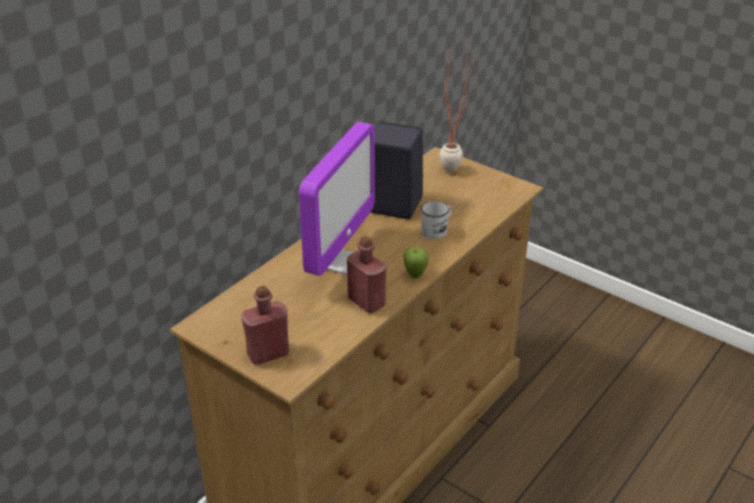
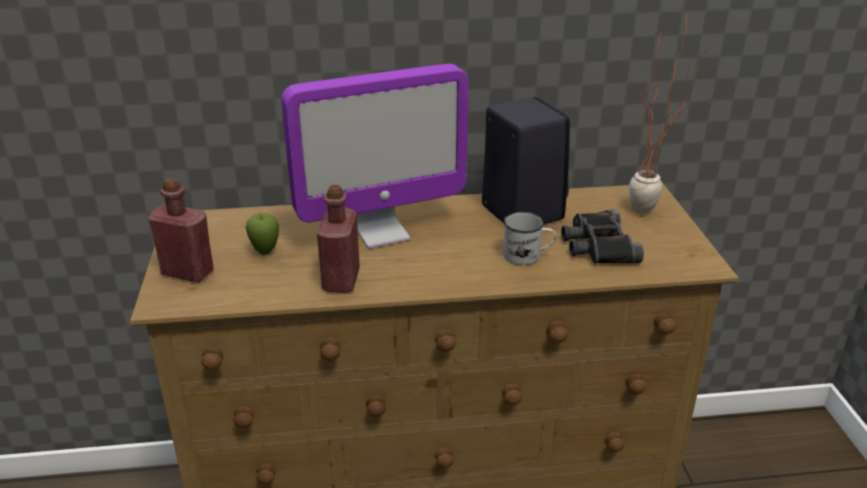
camera: 45 degrees right, 5 degrees down
(415, 275) = (429, 284): apple -> apple (265, 252)
(460, 204) = (598, 245): none -> black binoculars

